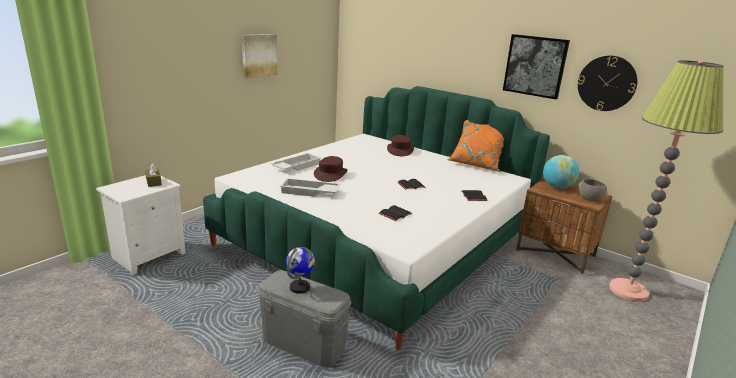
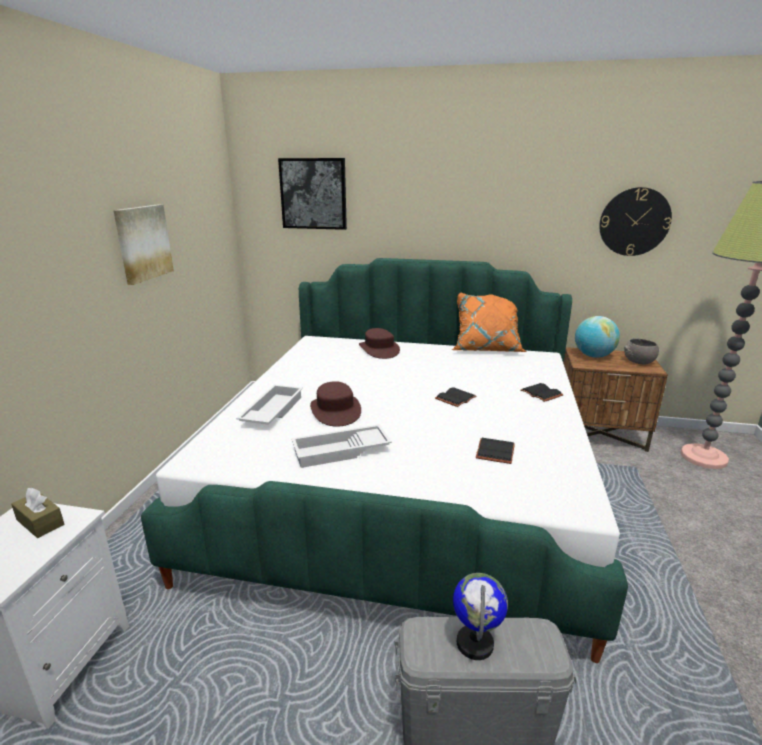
camera: 25 degrees left, 0 degrees up
(535, 66) = (542, 211): picture -> picture (313, 194)

